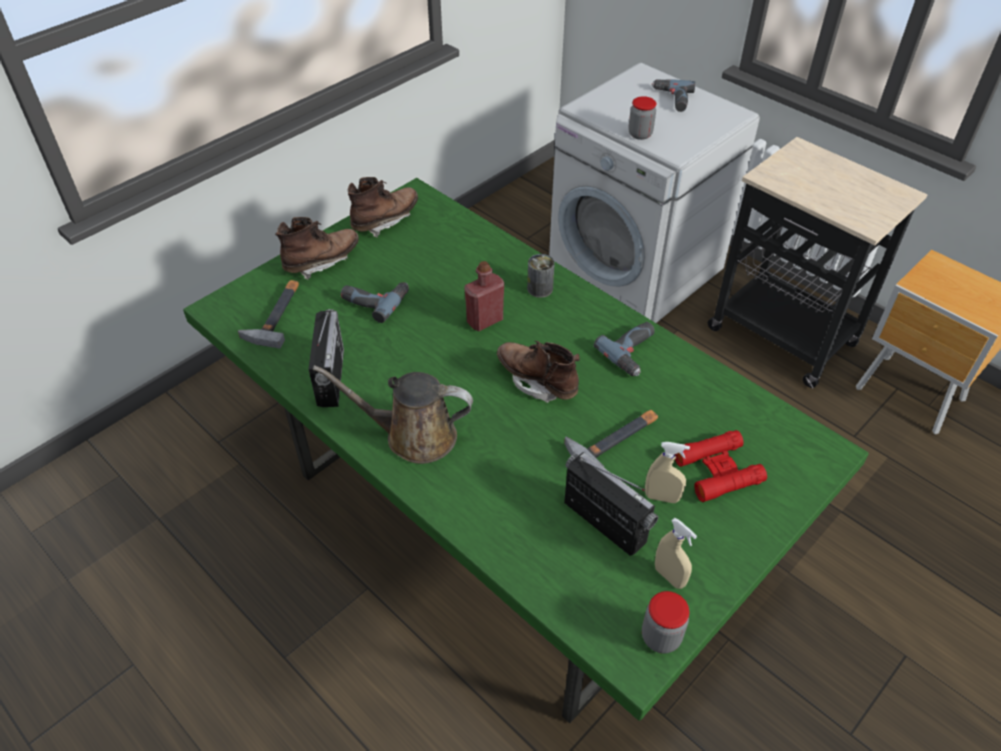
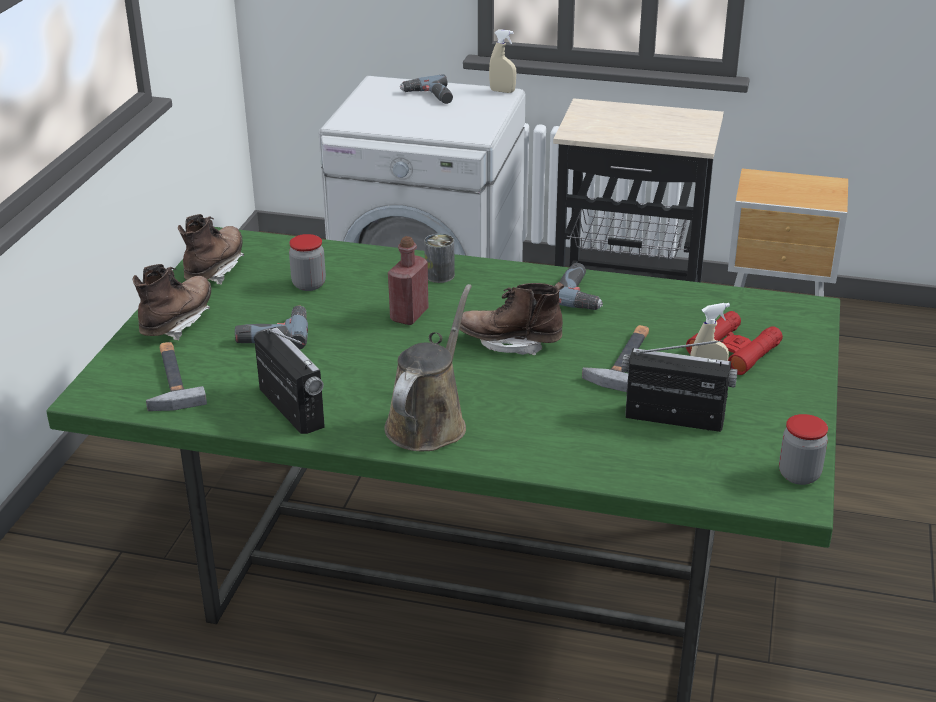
camera: 30 degrees left, 15 degrees down
(413, 436) = (429, 422): brown watering can -> brown watering can turned 135 degrees clockwise
(640, 134) = (425, 130): jar -> jar (309, 284)
(669, 576) = (765, 433): beige spray bottle -> beige spray bottle (502, 91)

